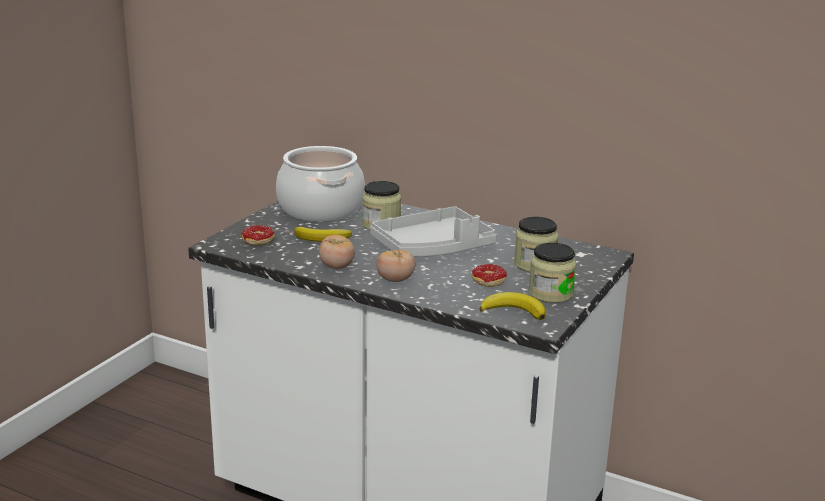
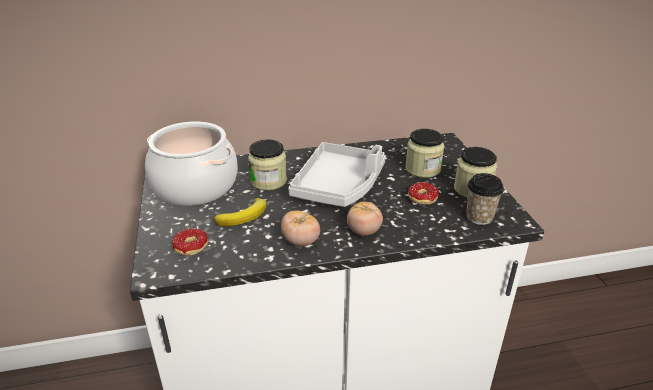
camera: 40 degrees left, 10 degrees up
(513, 311) = (479, 217): banana -> cup

